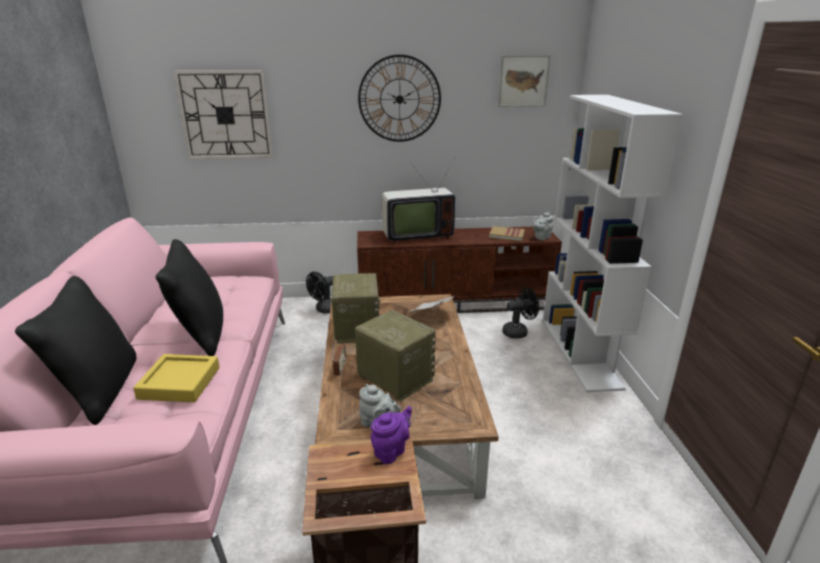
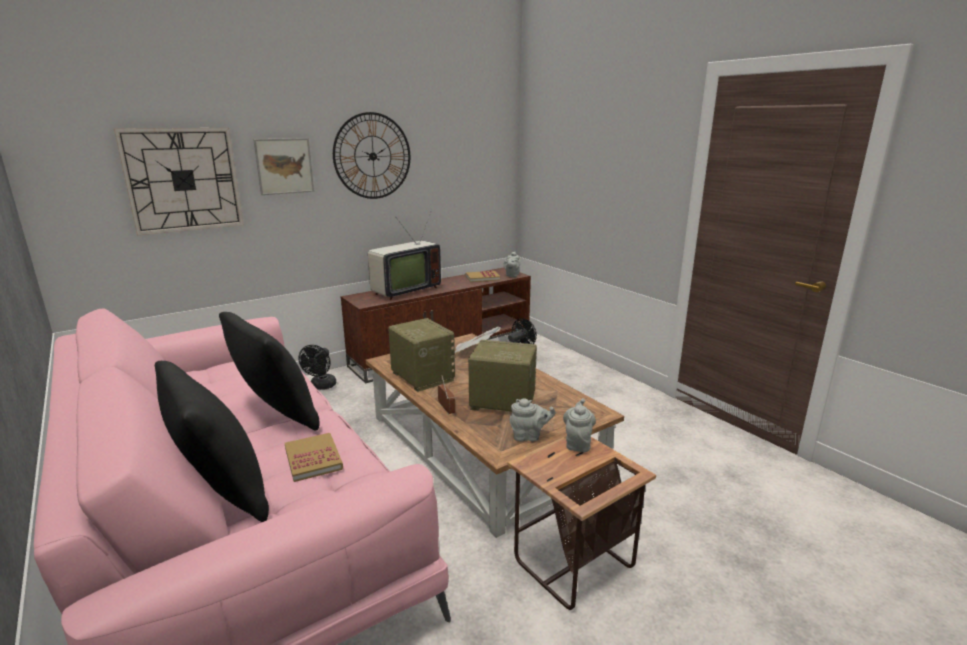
camera: 30 degrees left, 5 degrees down
(179, 383) = (313, 459): yellow tray -> book
(391, 451) = (578, 443): purple teapot -> grey teapot
(523, 81) = (476, 137): picture -> picture (284, 166)
(580, 352) = (578, 364): white bookcase -> none

